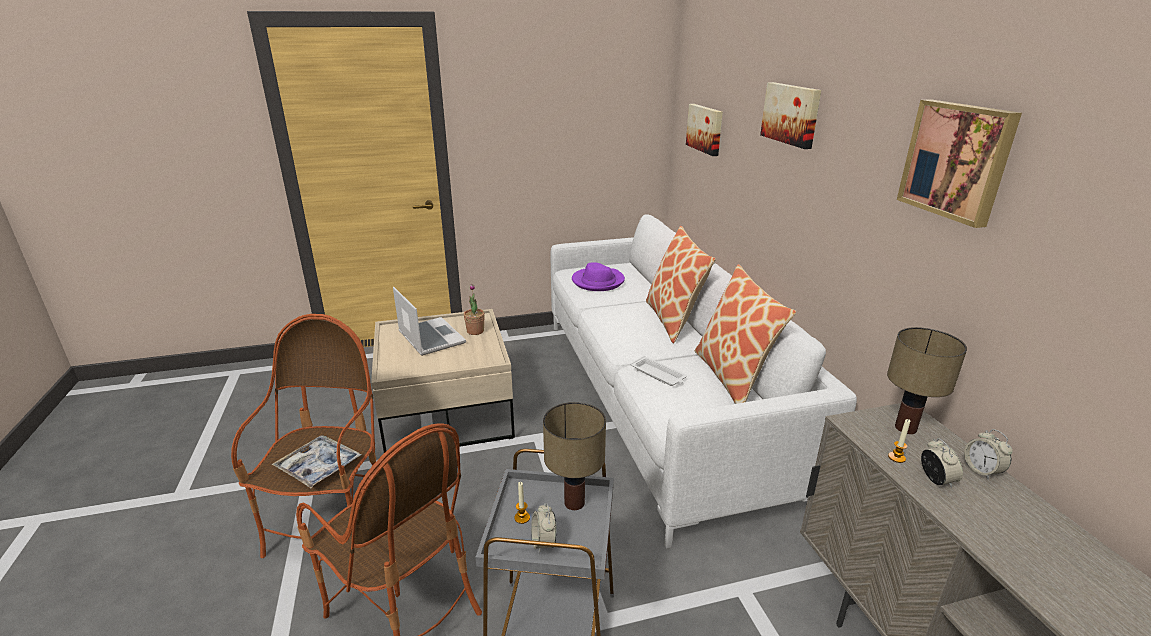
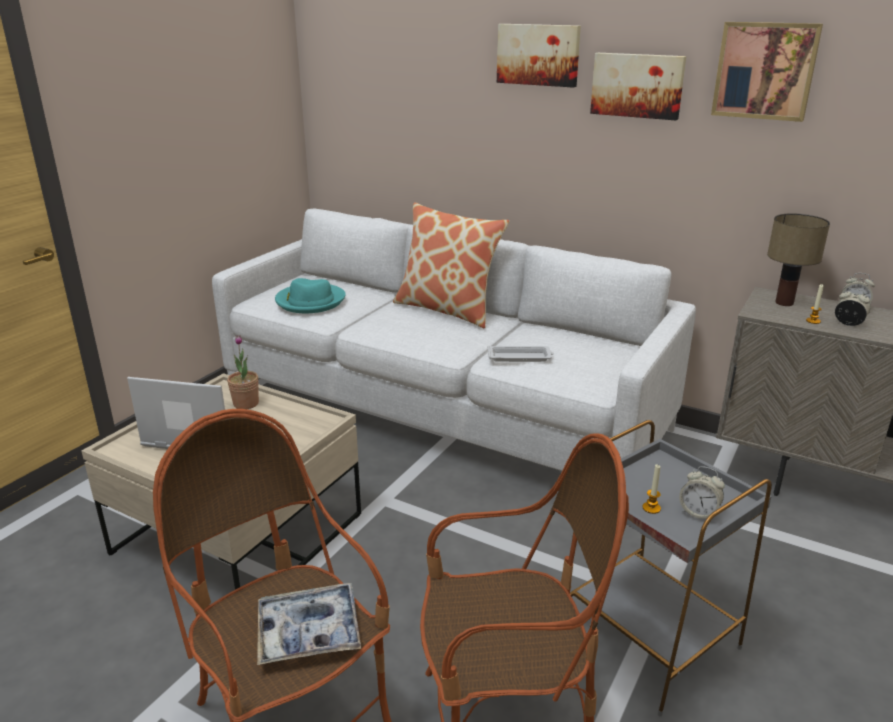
camera: 45 degrees left, 0 degrees up
(574, 504) = (662, 475): table lamp -> none
(598, 281) = (310, 301): purple hat -> turquoise hat
(705, 129) = (381, 89): picture -> picture (637, 85)
(733, 377) = (574, 334): pillow -> none

